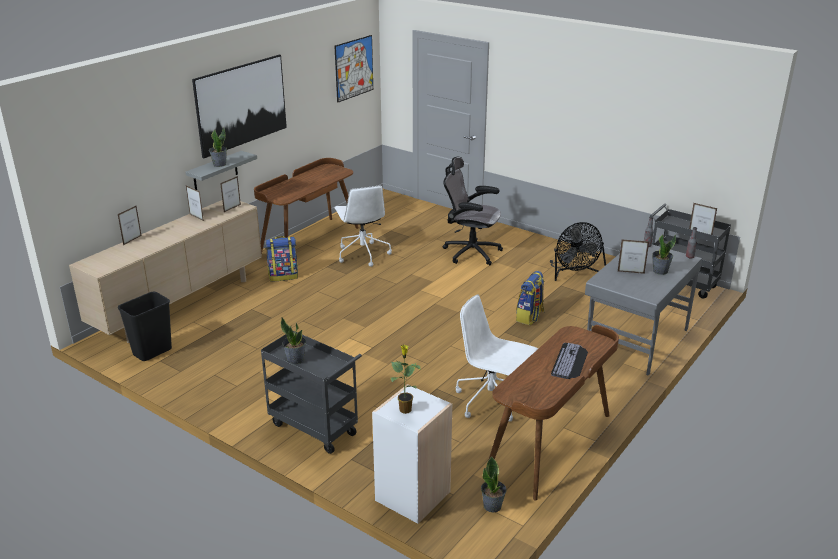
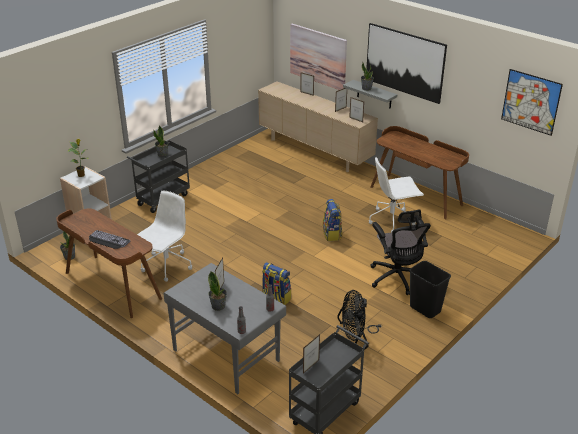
camera: 95 degrees right, 5 degrees up
(128, 175) = (318, 56): none -> picture
(152, 352) = (258, 147): black trash can -> black trash can (424, 309)
(283, 276) = (354, 186): backpack -> backpack (332, 234)
(471, 253) = (396, 278): office chair -> office chair turned 135 degrees clockwise

